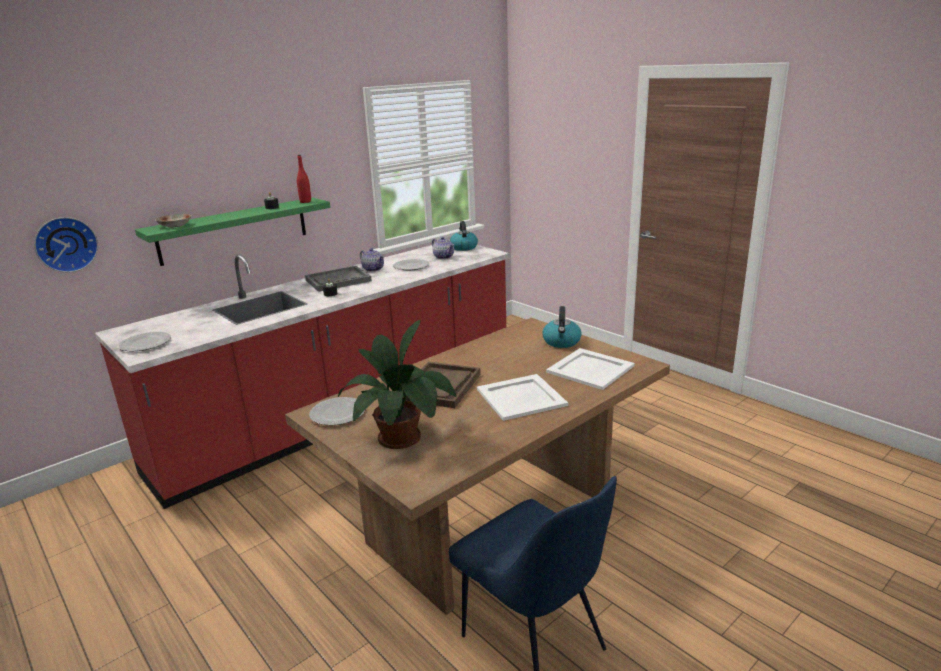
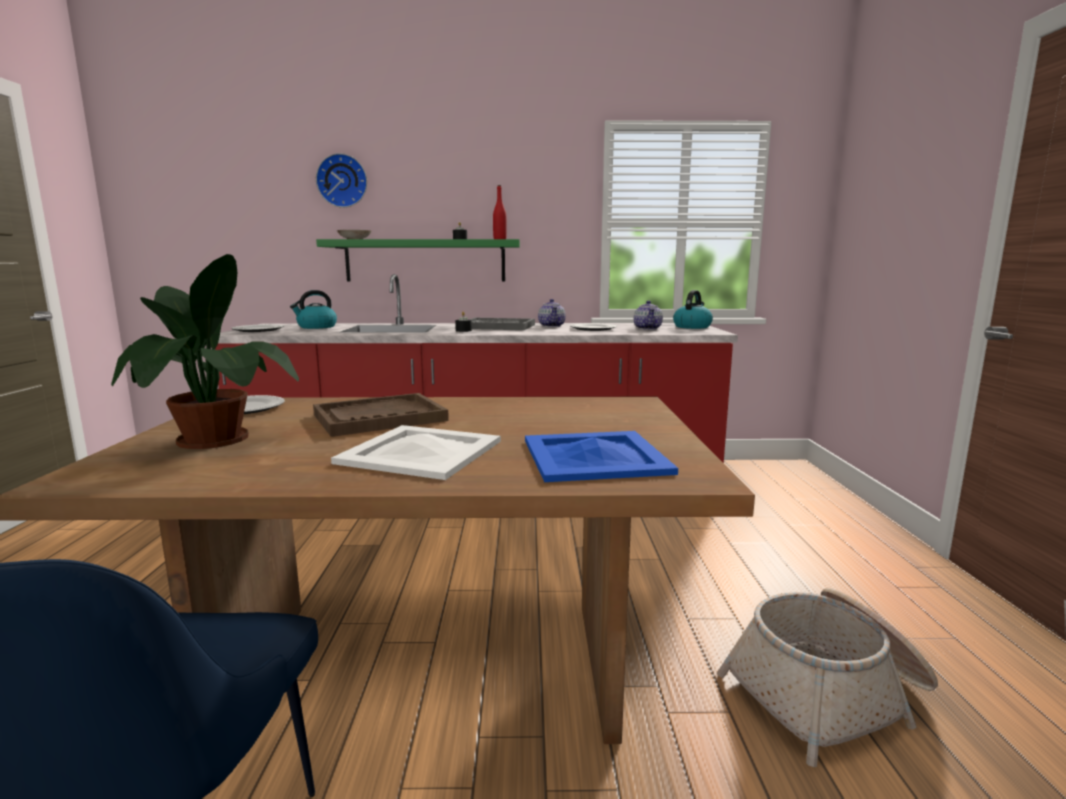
camera: 40 degrees right, 10 degrees down
(66, 244) = (270, 243): wall clock -> wall clock (342, 181)
(561, 342) = (633, 423): kettle -> kettle (316, 327)
(589, 369) = (593, 456): white tray -> blue tray
(650, 441) = (829, 694): none -> basket

